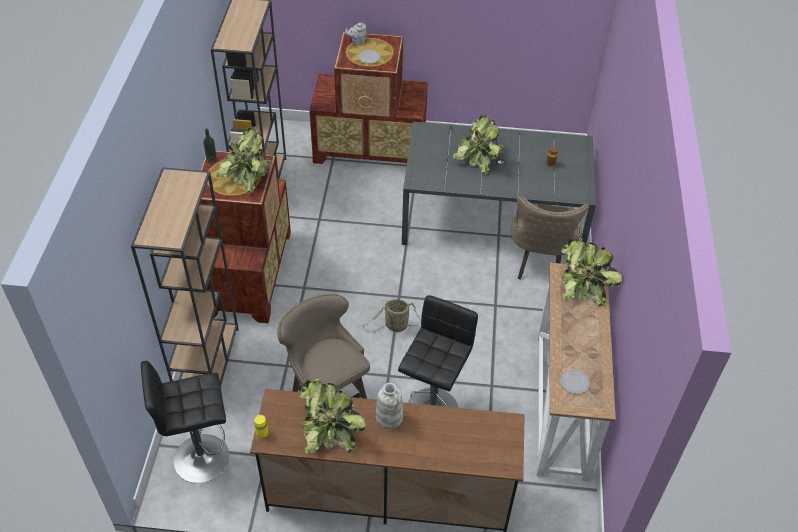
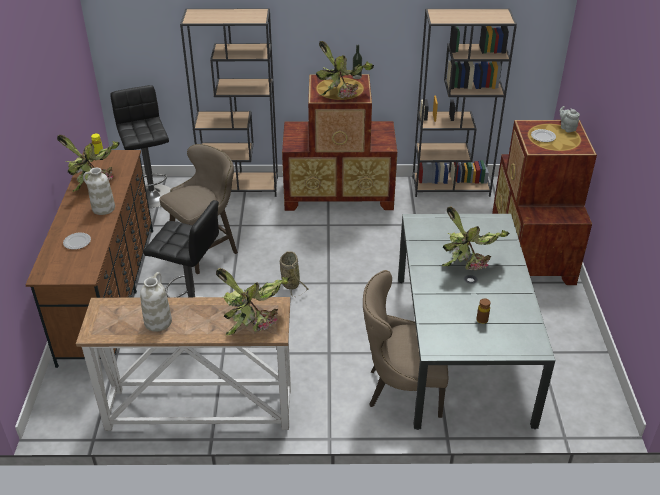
camera: 85 degrees right, 10 degrees down
(574, 383) = (124, 314): plate -> plate (77, 242)
(584, 356) = (158, 321): none -> white vase

